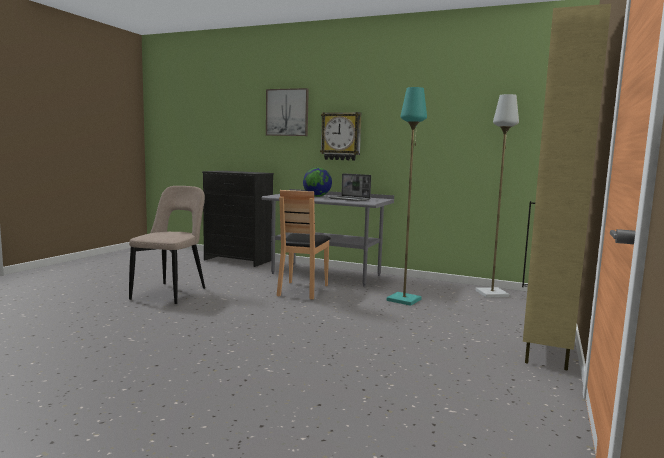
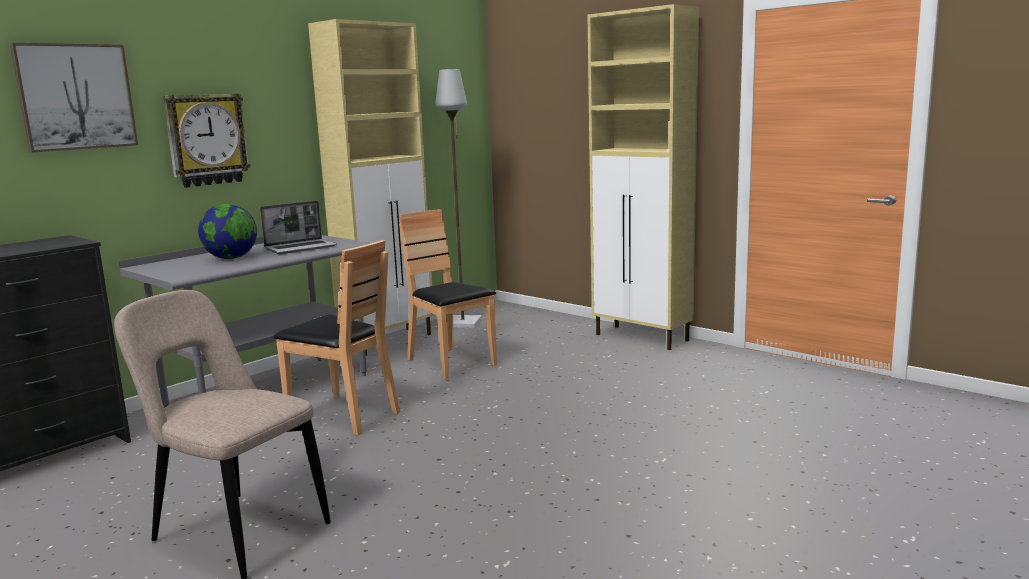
camera: 70 degrees left, 5 degrees up
(404, 300) = (450, 363): turquoise floor lamp -> brown chair
(428, 283) = (389, 341): none -> beige cabinet

